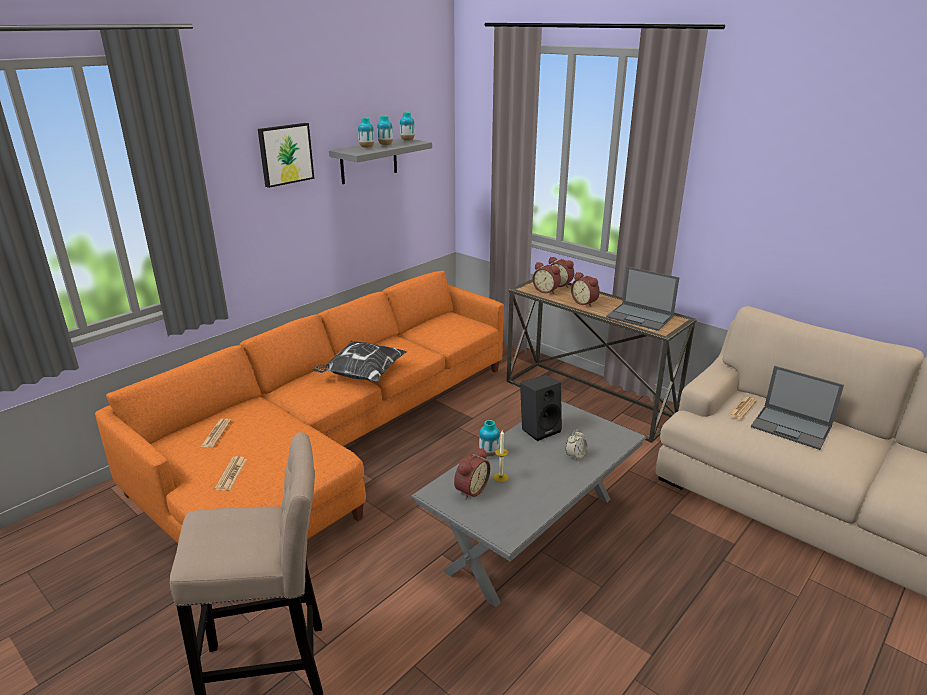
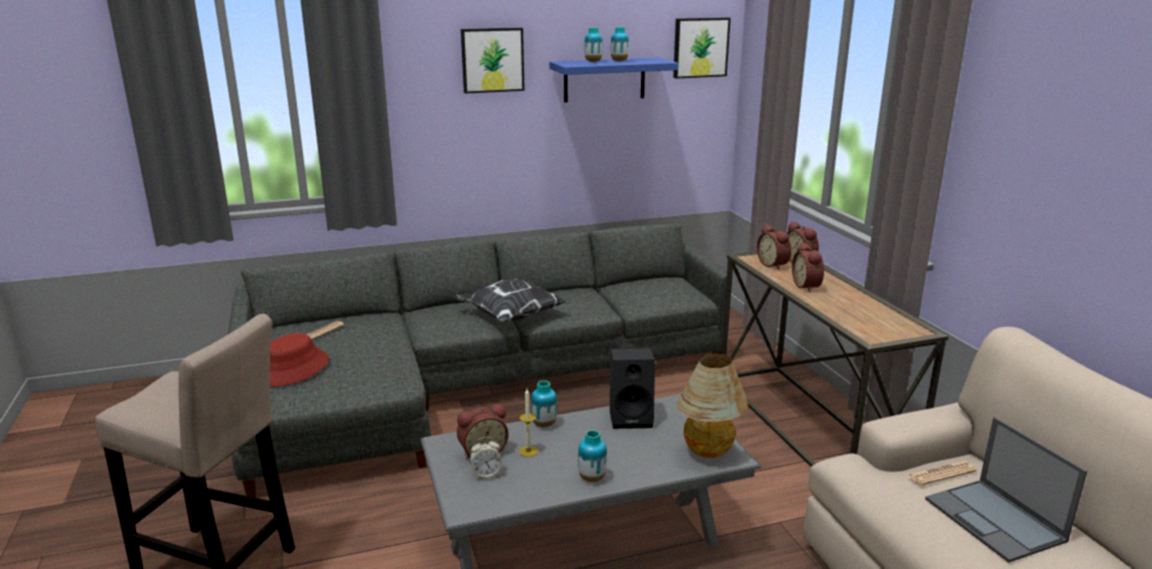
camera: 30 degrees right, 5 degrees down
(231, 474) = (293, 369): newspaper -> red hat
(331, 441) = (469, 385): orange sofa -> grey sofa
(369, 161) = (604, 79): grey shelf -> blue shelf
(407, 140) = (655, 59): vase -> vase (592, 478)
(430, 126) = (700, 47): none -> picture
(575, 456) = (640, 457): alarm clock -> alarm clock (486, 474)
(611, 438) = (709, 453): none -> table lamp
(640, 317) = (863, 316): laptop -> none

